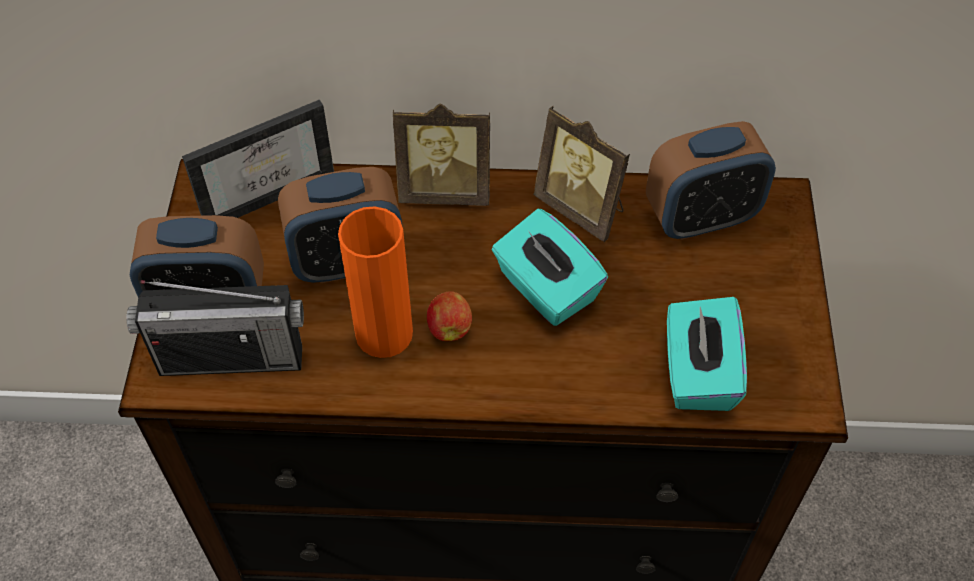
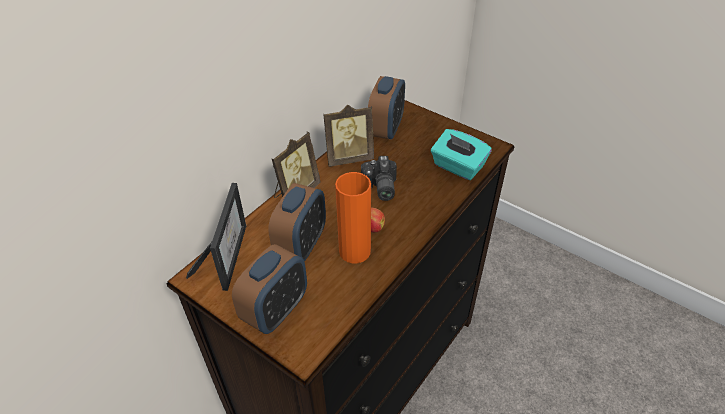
camera: 55 degrees left, 10 degrees down
(231, 358) = (316, 316): radio -> none
(546, 289) = (379, 188): turquoise tissue box -> camera

